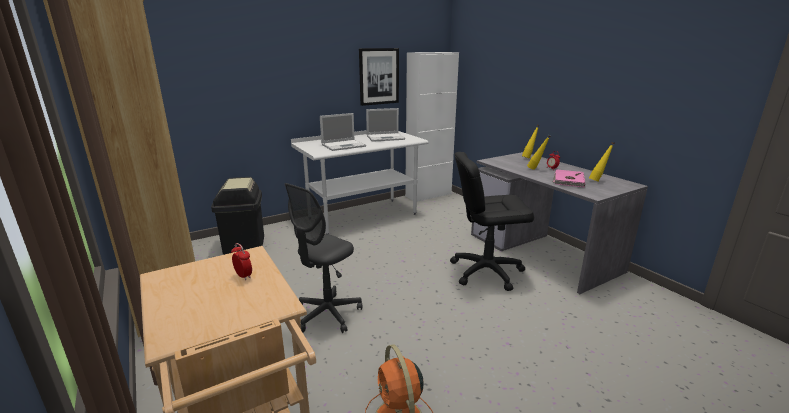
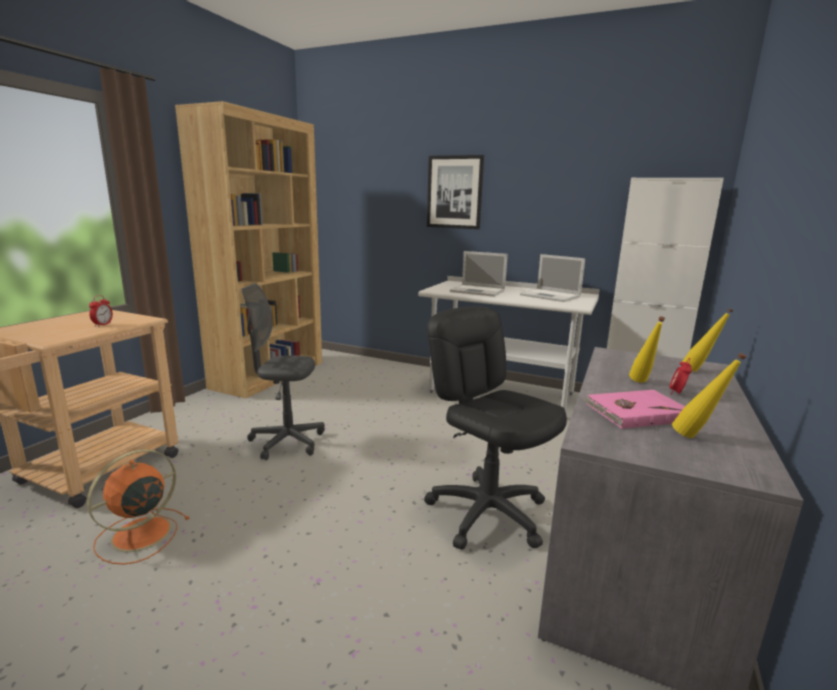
camera: 55 degrees right, 5 degrees down
(245, 245) = (364, 370): black trash can -> none
(379, 76) = (579, 213): picture -> picture (454, 192)

